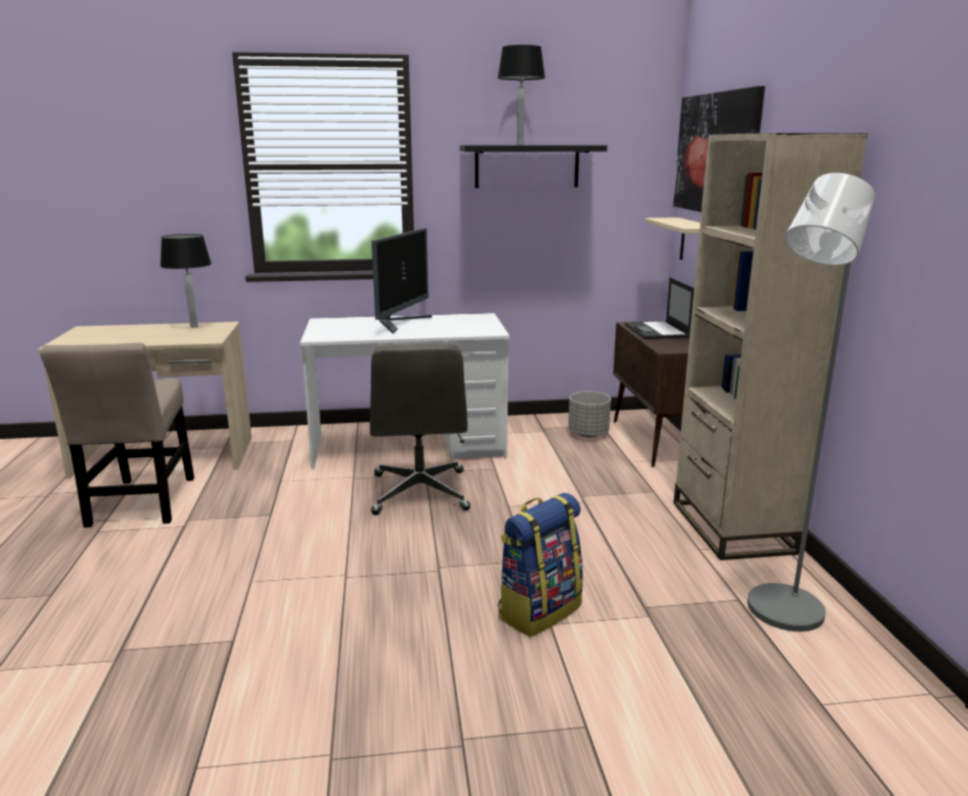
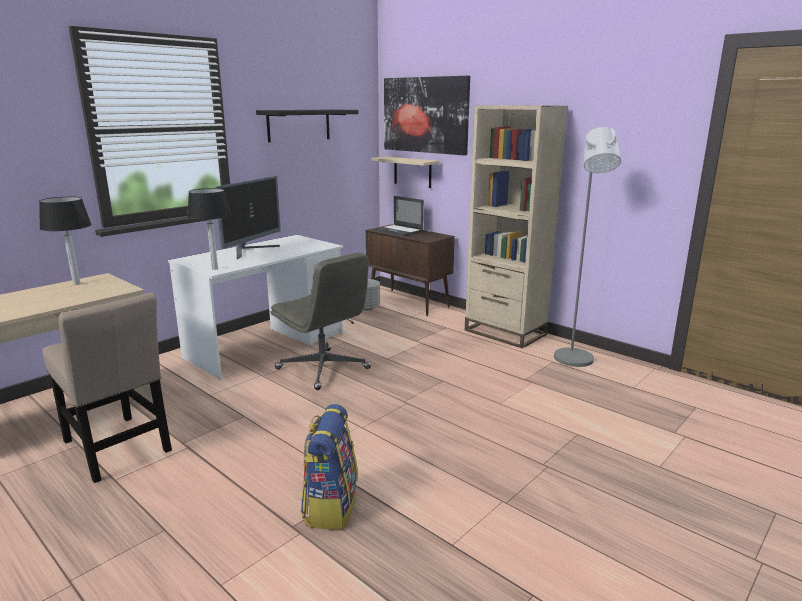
camera: 40 degrees left, 0 degrees up
(400, 323) = (251, 251): monitor -> monitor turned 45 degrees clockwise
(520, 144) = (305, 109): table lamp -> table lamp (215, 268)
(539, 610) = (485, 399): backpack -> backpack (330, 506)

